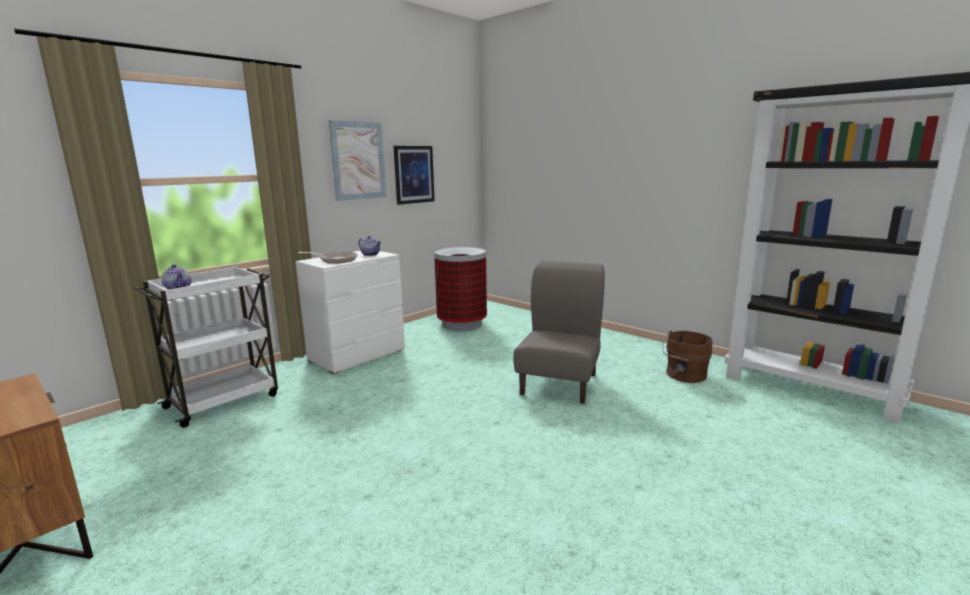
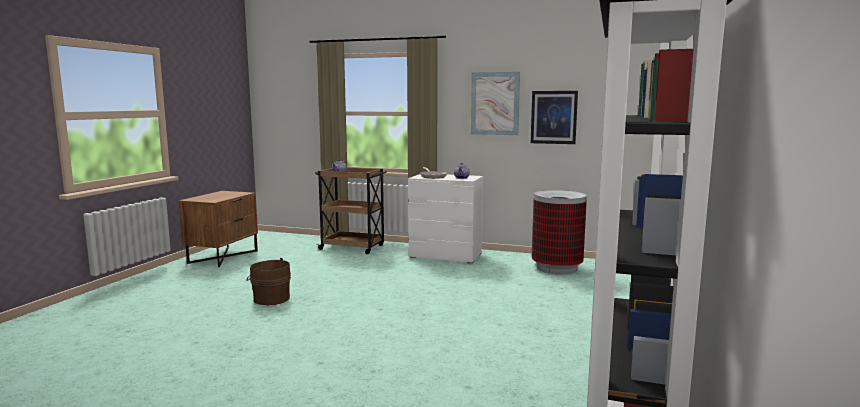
camera: 65 degrees right, 5 degrees down
(224, 400) = (353, 247): white cart -> brown cart
(560, 383) = (470, 319): grey chair -> none
(685, 375) = (564, 371): brown bucket -> brown bucket (270, 299)

